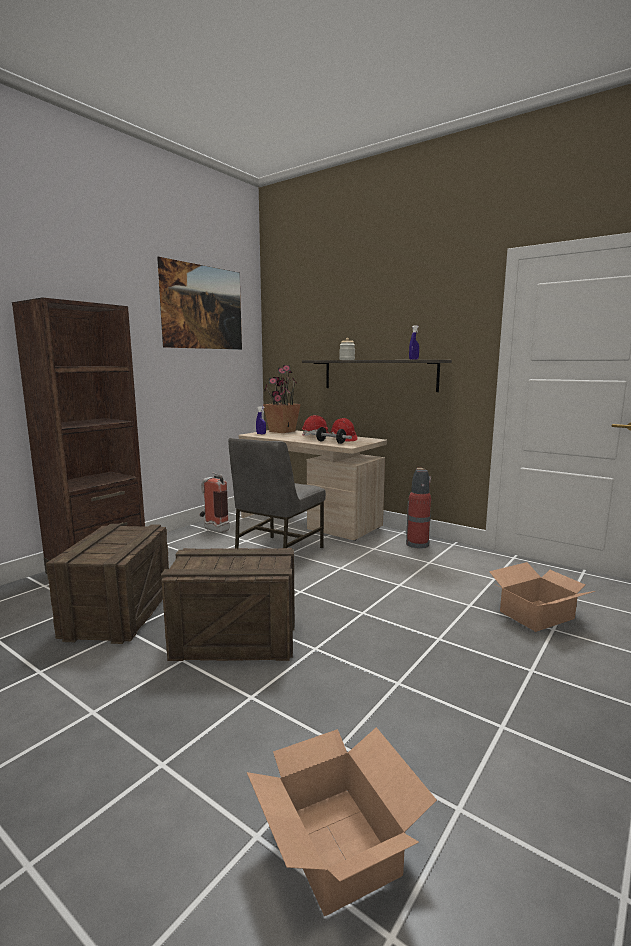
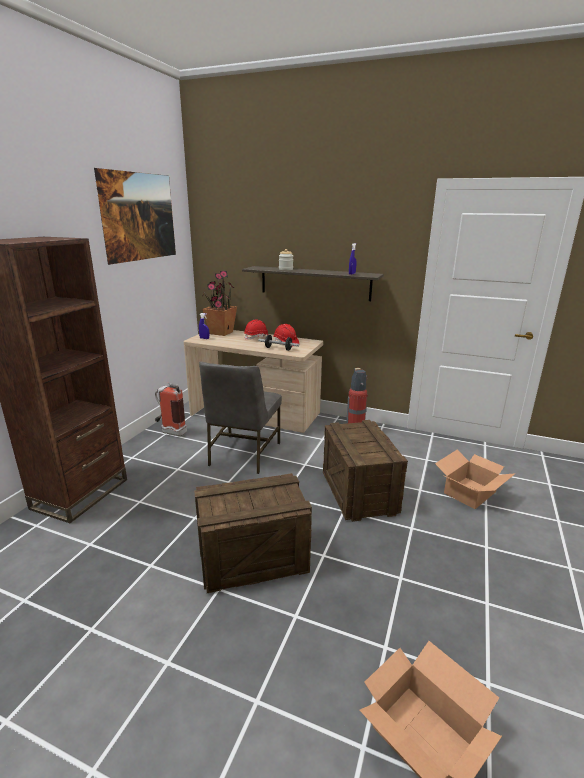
camera: 15 degrees left, 10 degrees up
(118, 613) = (132, 547): crate -> crate (358, 492)

